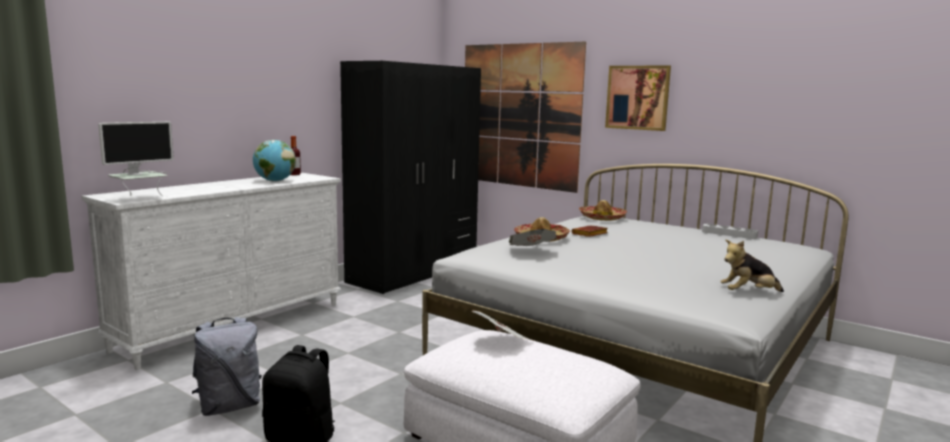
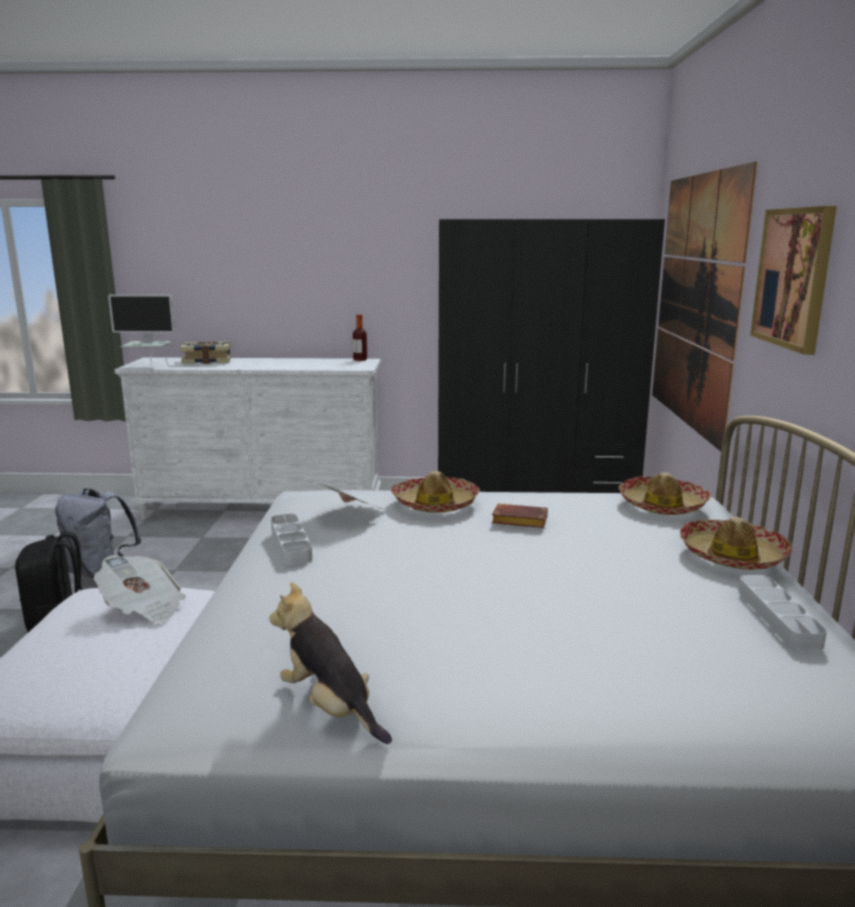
camera: 55 degrees right, 5 degrees up
(174, 189) = (207, 361): none -> book
(275, 181) = (305, 365): globe -> none
(559, 266) = (291, 543): none -> grey tray
(670, 225) = (732, 555): none -> hat

